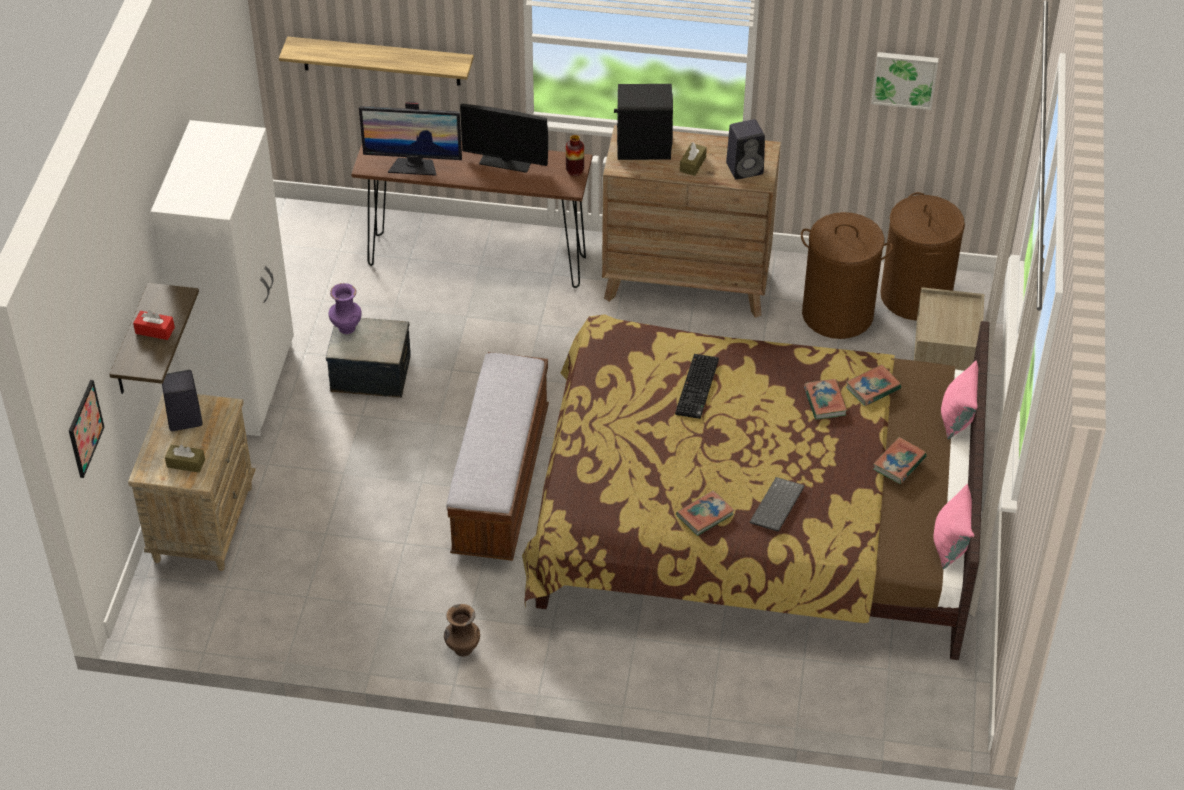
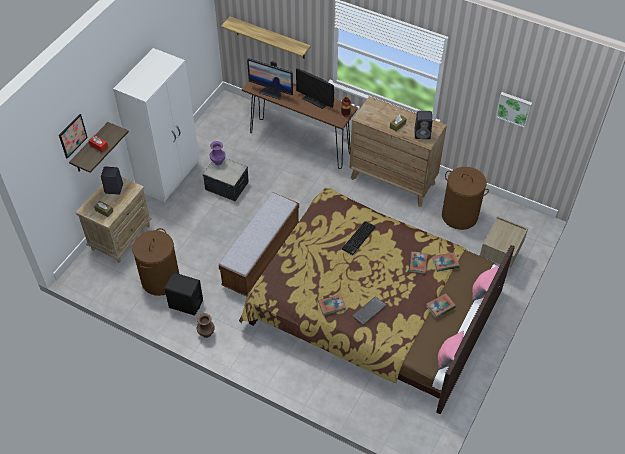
camera: 20 degrees right, 5 degrees up
(85, 428) = (44, 185): picture -> picture (72, 136)
(643, 148) = (377, 111): black speaker -> black speaker (185, 304)
(915, 296) = (502, 217): brown laundry basket -> brown laundry basket (160, 280)

